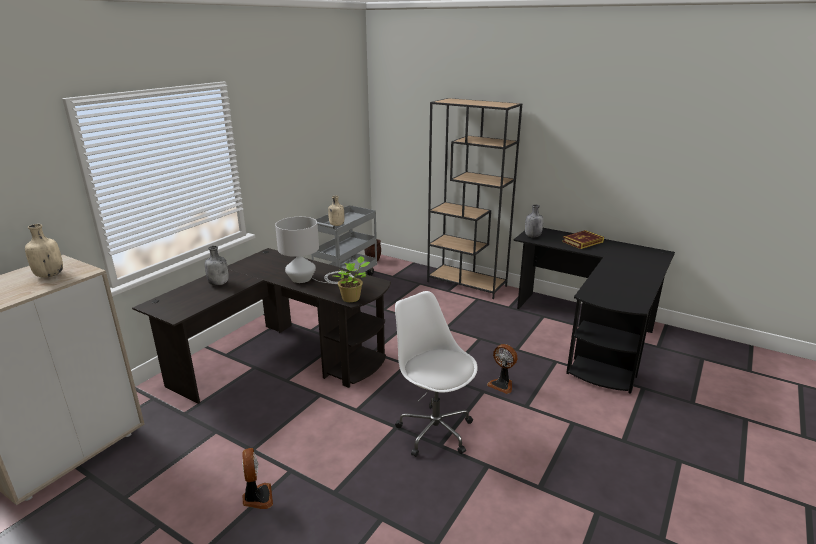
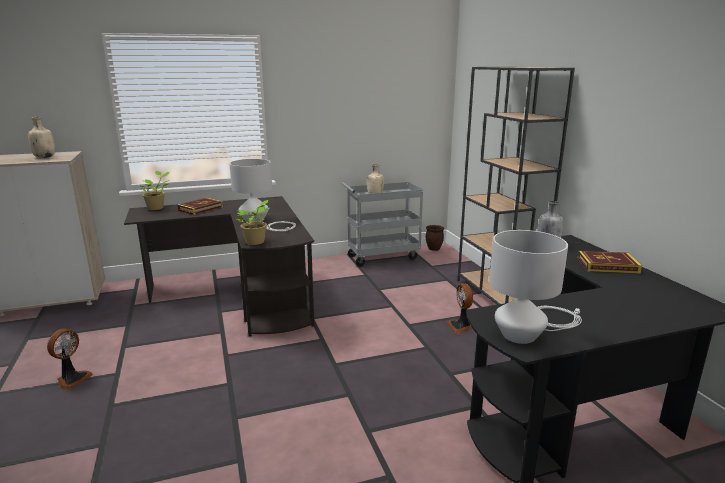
camera: 40 degrees right, 5 degrees down
(168, 297) = (157, 208): none -> potted plant
(219, 283) = (200, 208): grey bottle -> book
(433, 431) = (250, 403): white office chair -> none
(502, 384) = (377, 398): fan -> fan (460, 326)
(619, 294) = (533, 328): none -> white table lamp

